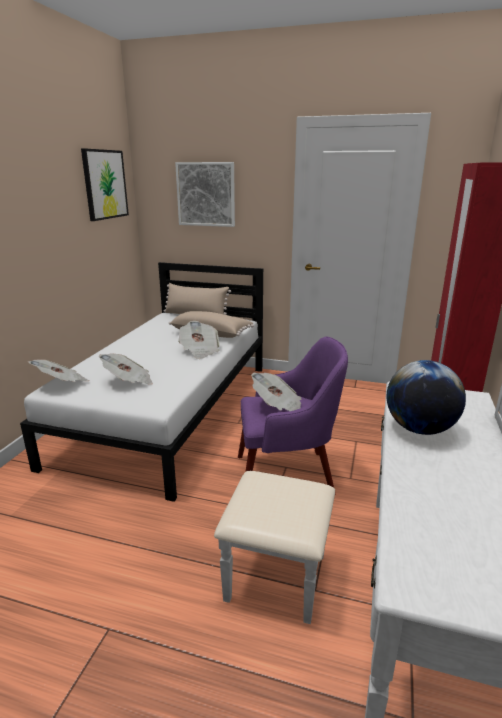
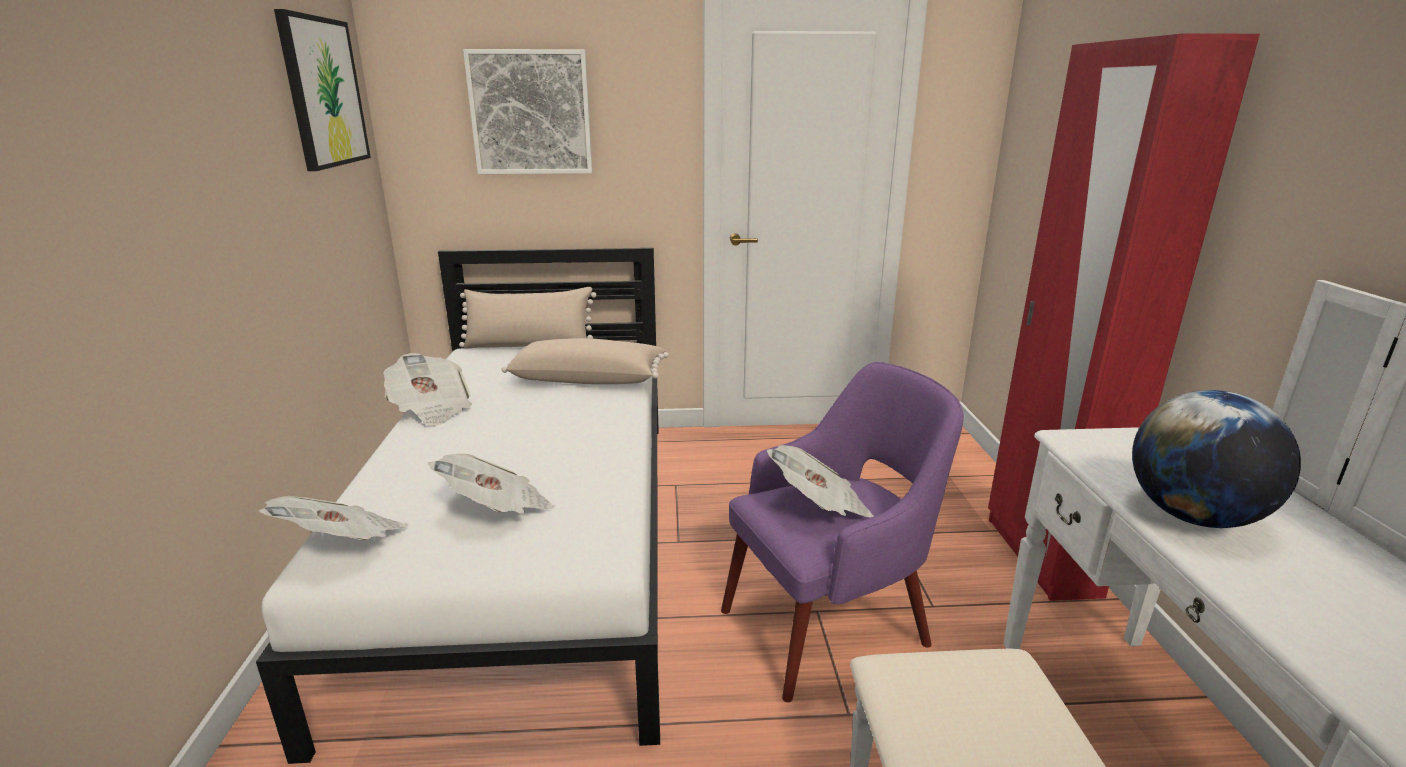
camera: 20 degrees left, 0 degrees up
(199, 350) = (594, 417): newspaper -> newspaper (431, 409)

